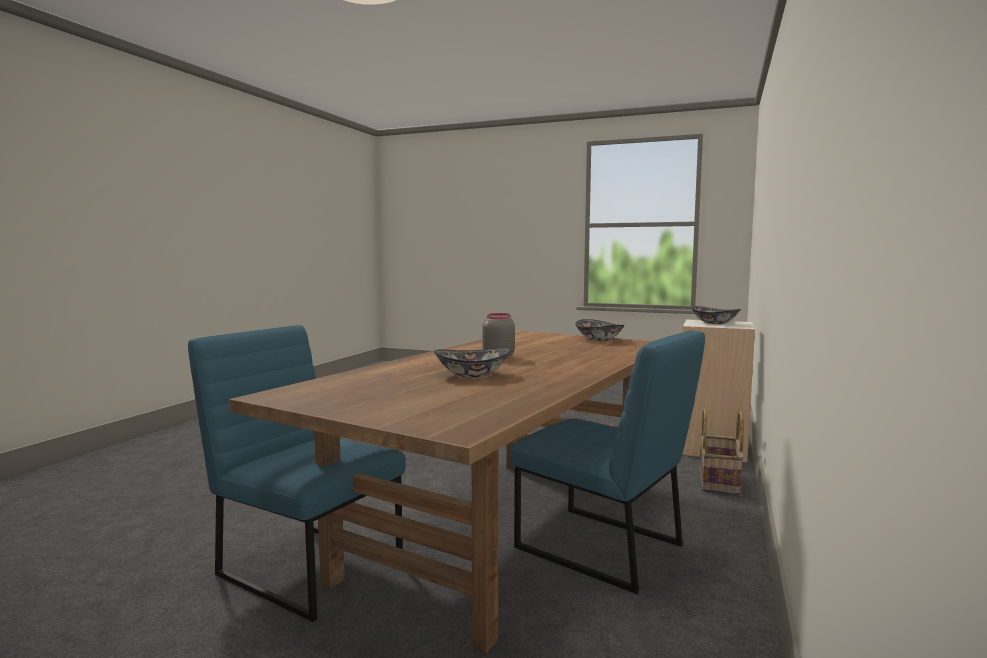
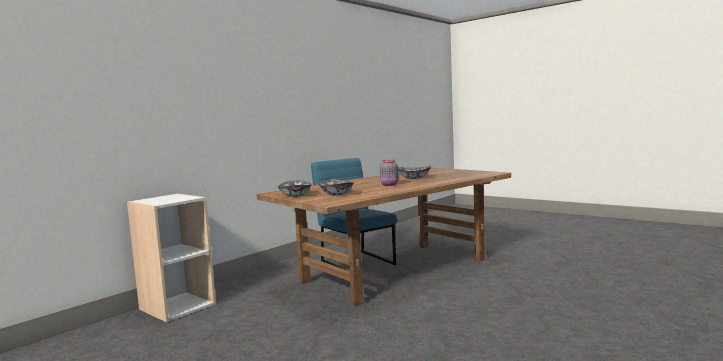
camera: 160 degrees left, 0 degrees up
(308, 566) = (494, 265): blue chair -> none
(714, 323) = (165, 199): bowl -> bowl (336, 194)
(720, 482) = (239, 283): basket -> none

